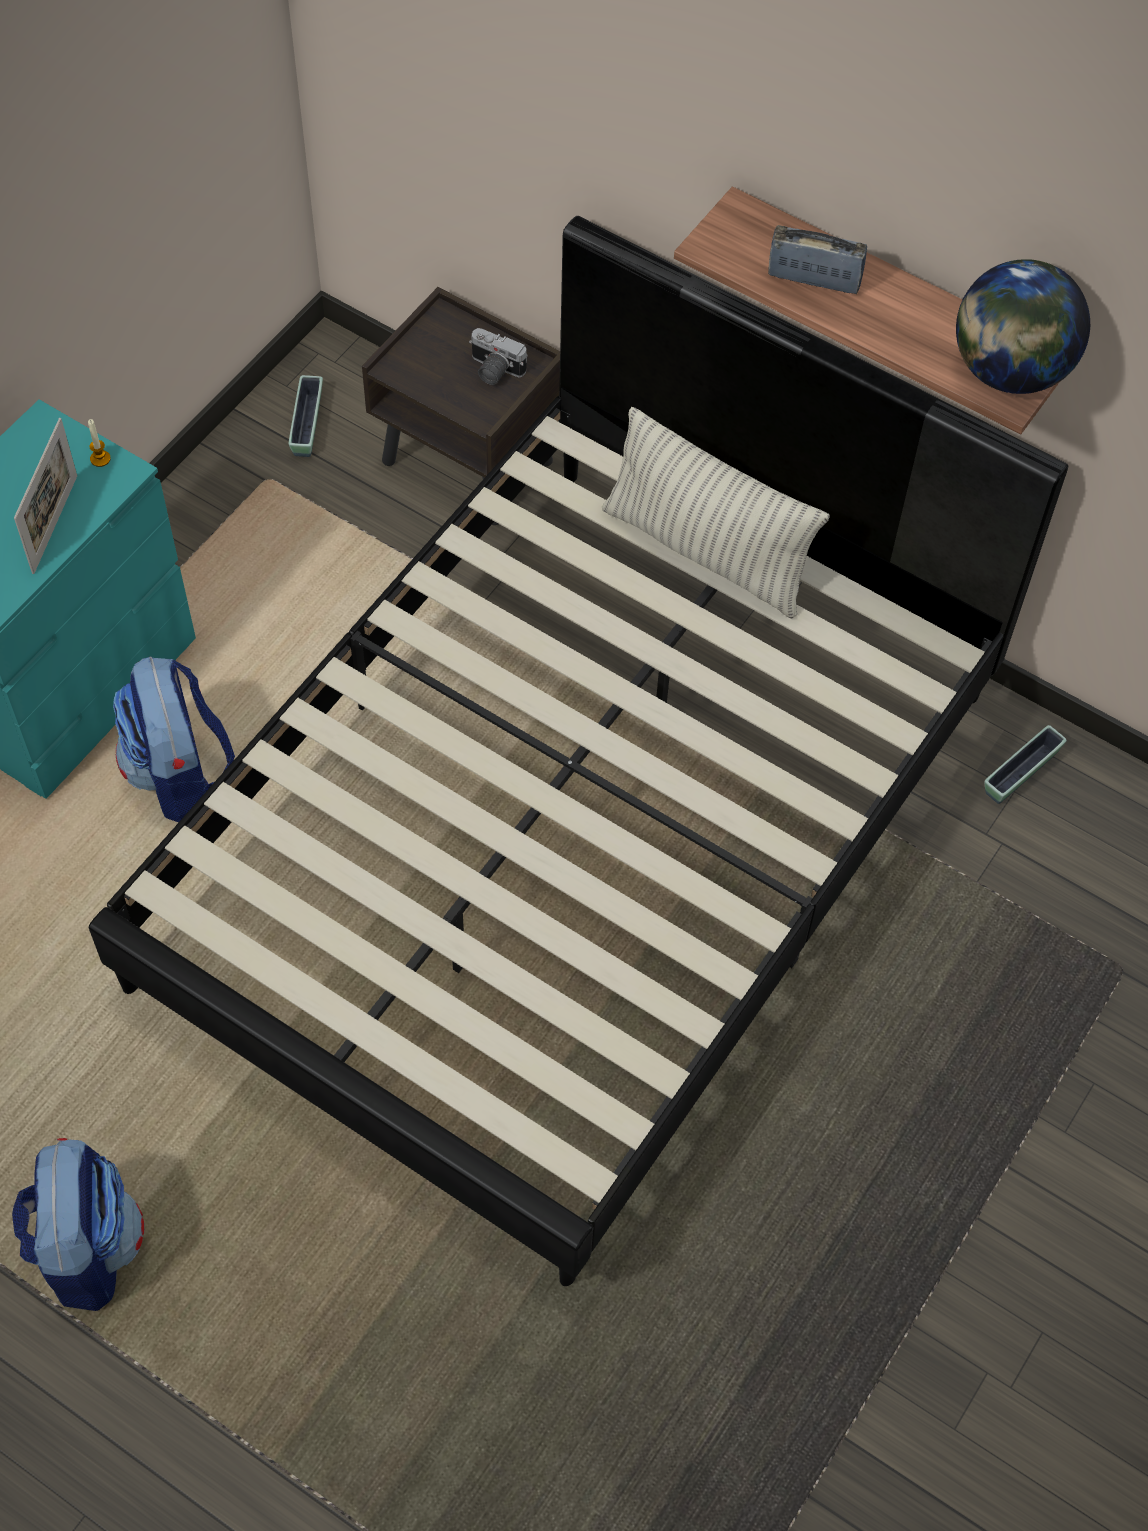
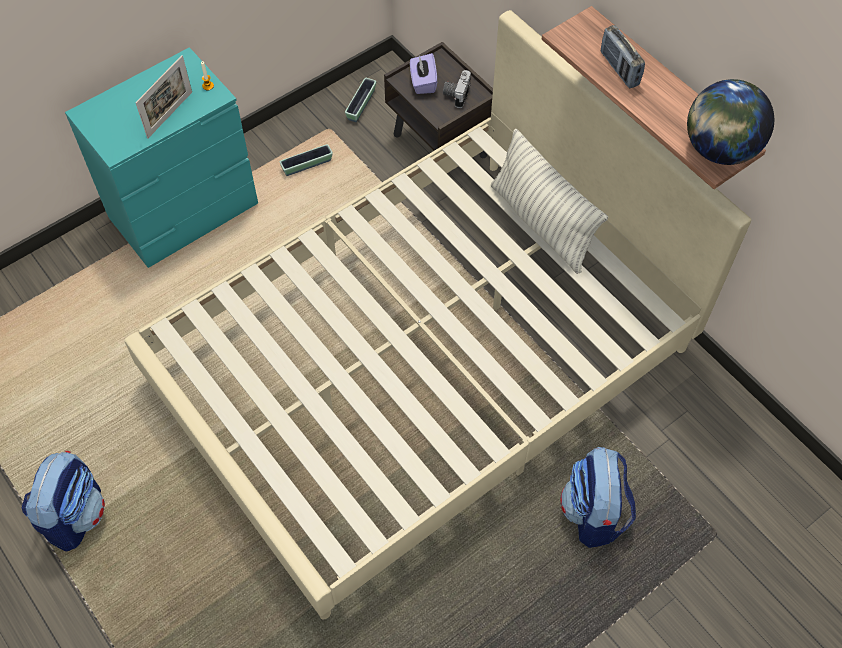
camera: 20 degrees right, 0 degrees up
(181, 774) = (223, 274): backpack -> backpack (593, 513)
(431, 364) = (423, 82): none -> purple tissue box
(493, 370) = (456, 94): camera -> camera turned 60 degrees clockwise
(573, 835) = (422, 365): black bed -> beige bed
(814, 279) = (619, 69): radio -> radio turned 150 degrees counterclockwise
(1021, 773) = (695, 401): planter -> planter (307, 165)

